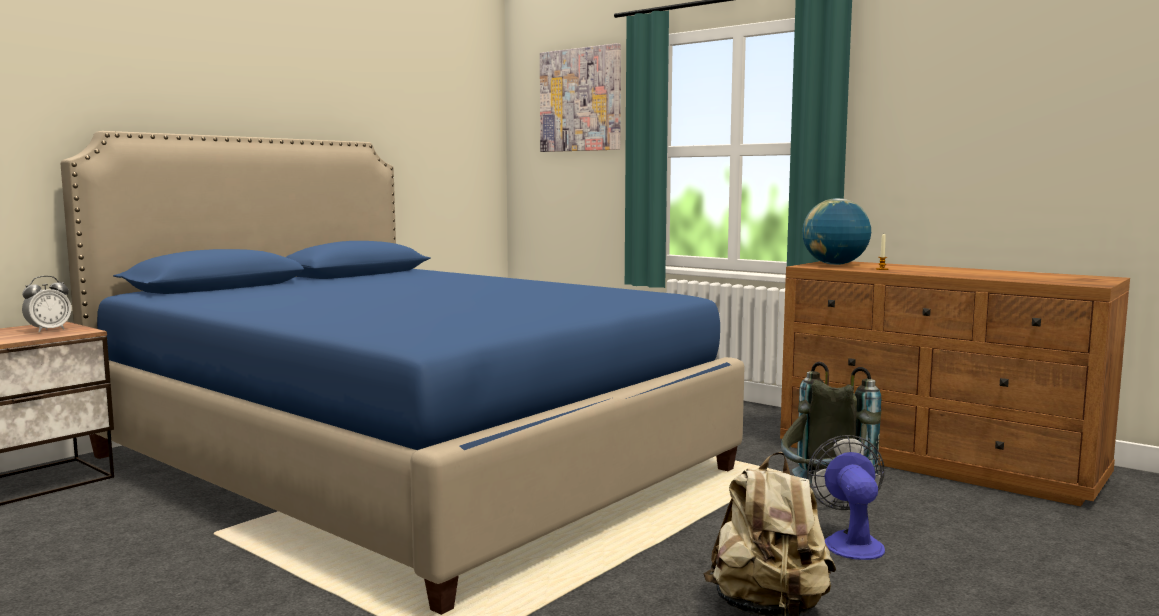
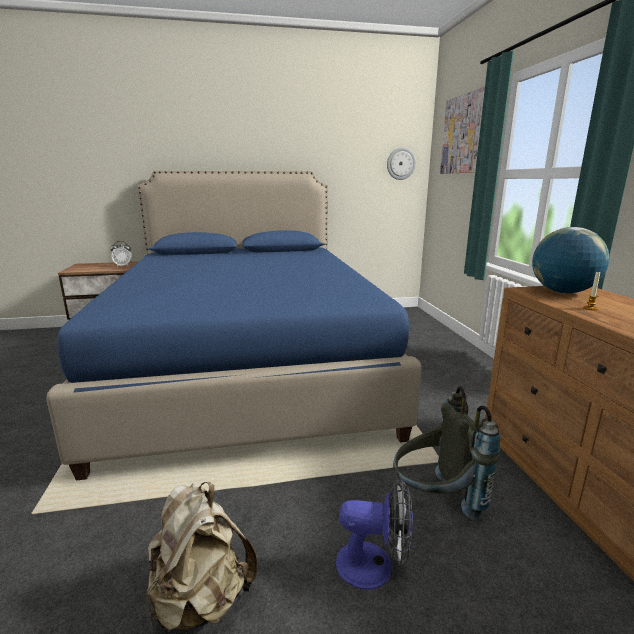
camera: 40 degrees right, 10 degrees up
(473, 136) = (401, 163): none -> wall clock
(850, 542) = (374, 566): fan -> fan turned 60 degrees clockwise

